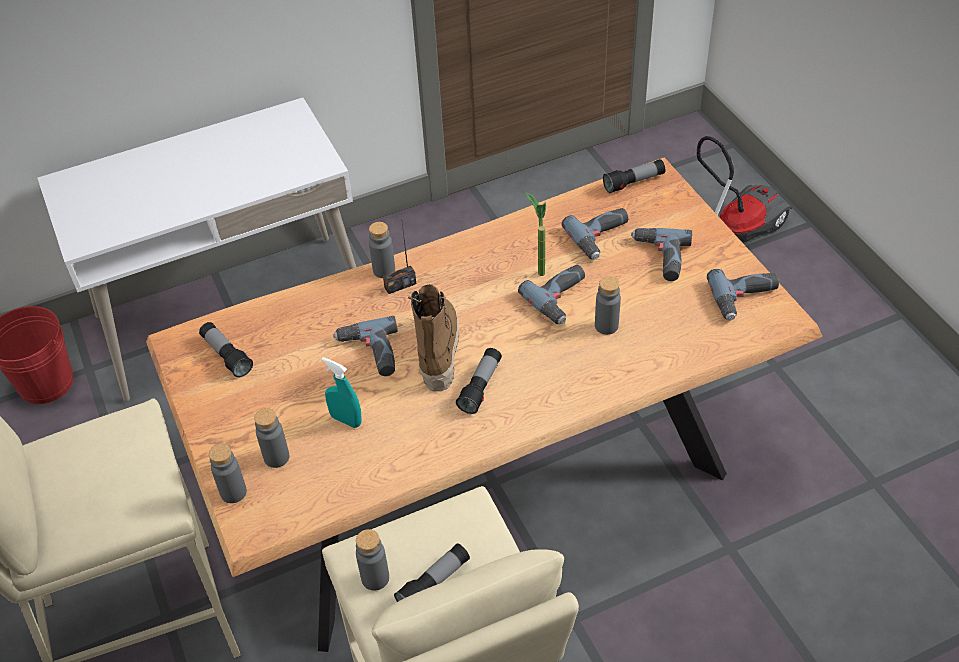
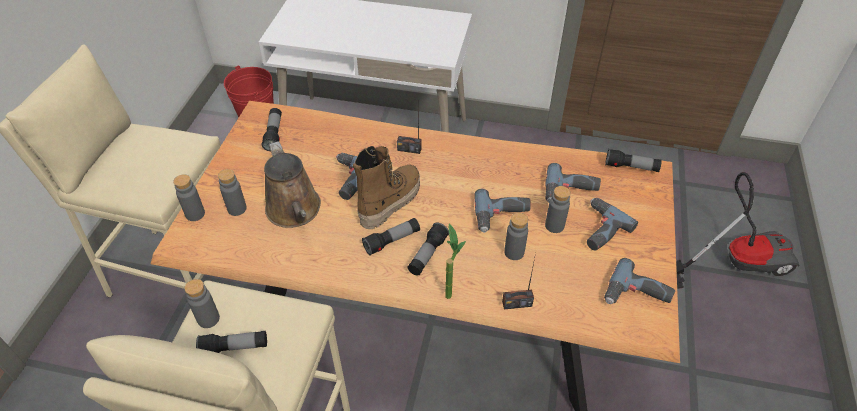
camera: 35 degrees right, 0 degrees up
(346, 420) = (295, 211): turquoise spray bottle -> brown watering can
(384, 270) = (409, 135): grey bottle -> grey bottle (554, 225)
(529, 378) = (427, 255): none -> flashlight
(538, 269) = (505, 187): potted plant -> potted plant (449, 290)
(653, 370) = (517, 303): none -> radio

